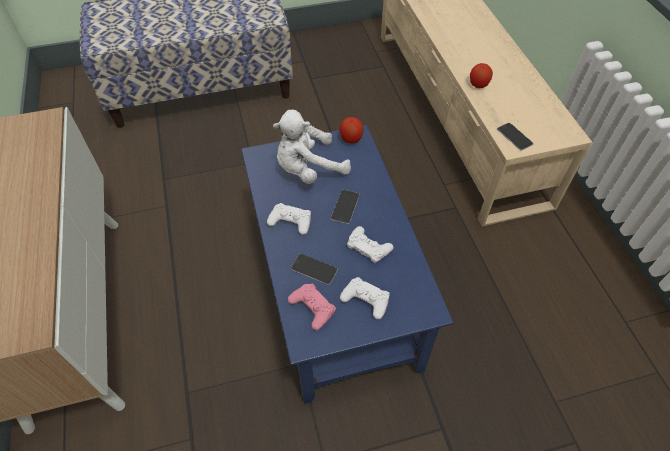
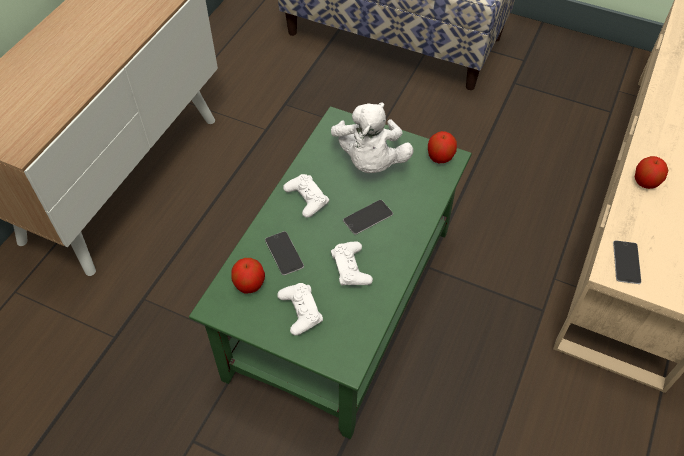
camera: 40 degrees right, 0 degrees up
(308, 169) = (370, 161): white plush toy -> white plush toy turned 105 degrees counterclockwise
(312, 308) = (250, 284): pink game controller -> apple
(333, 286) = (342, 299): blue coffee table -> green coffee table

